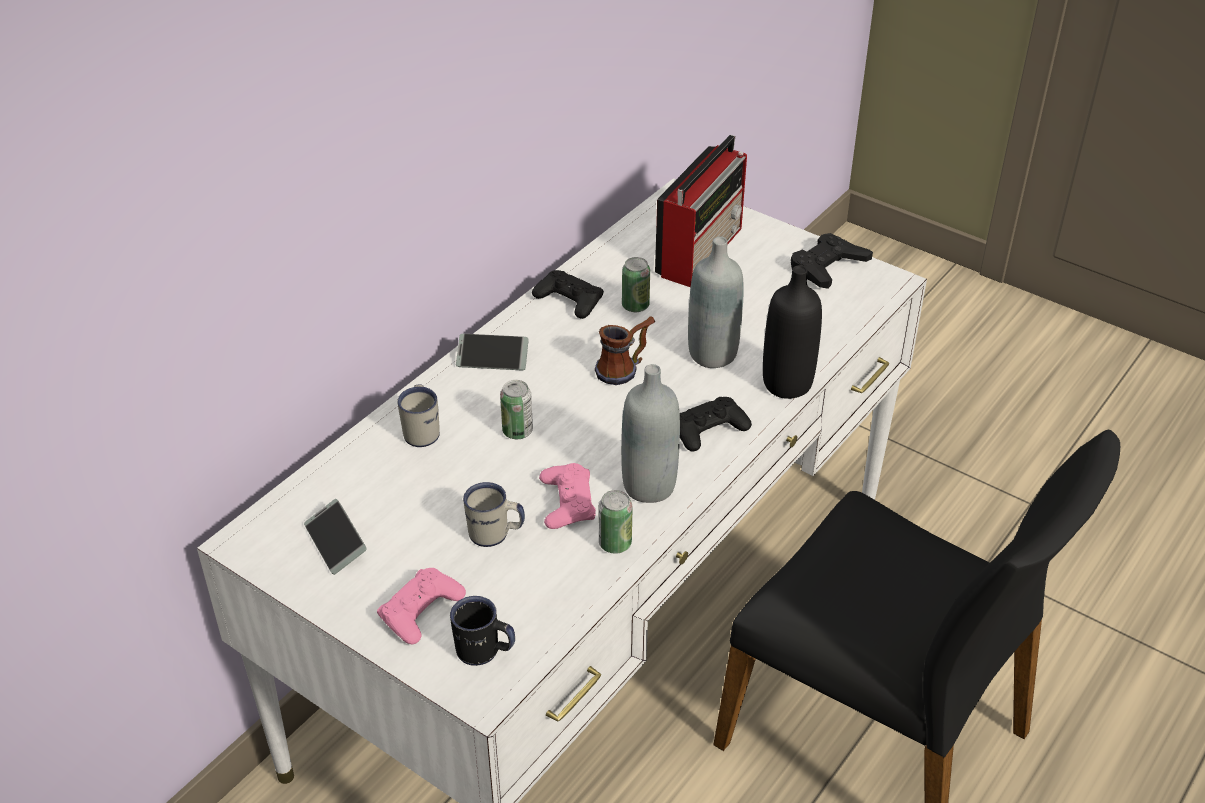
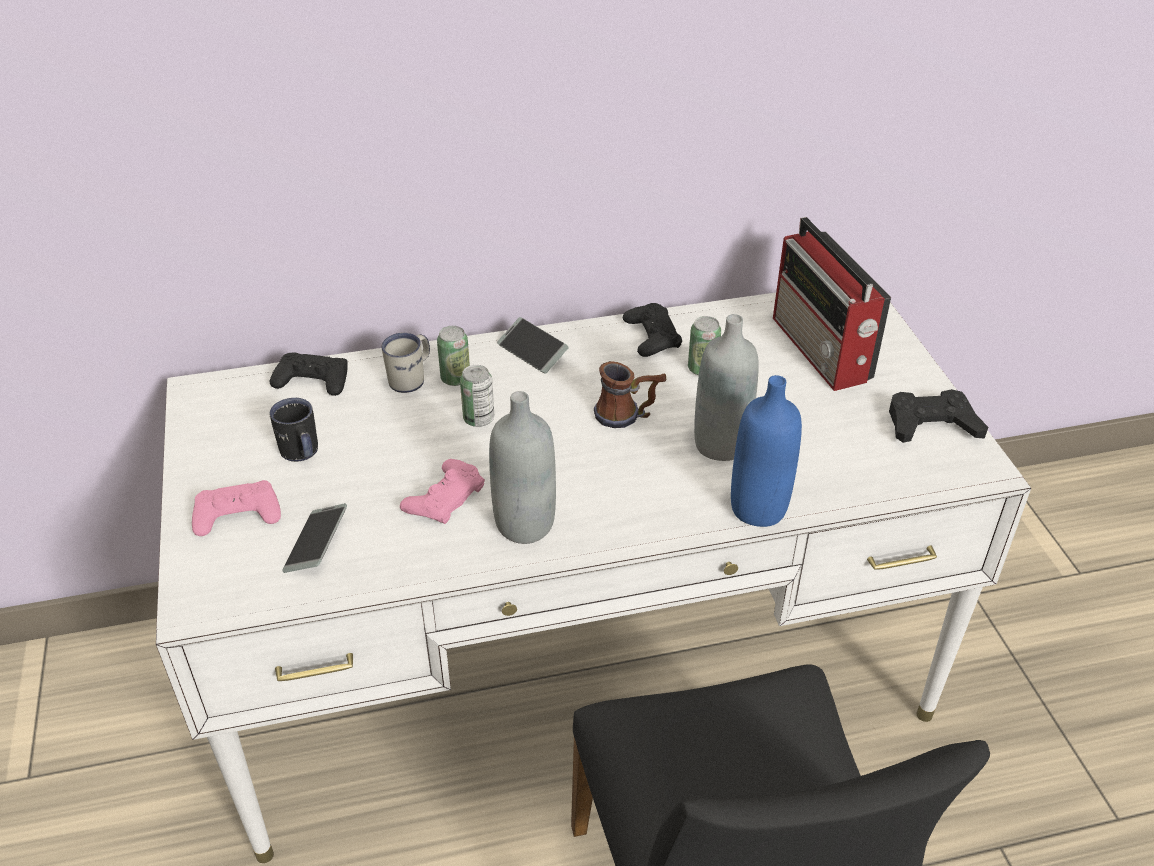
camera: 40 degrees right, 0 degrees up
(336, 542) = (250, 427): phone -> phone (316, 544)
(484, 652) = (236, 577): black mug -> black mug (301, 454)
(495, 535) = (360, 490): white mug -> none
(615, 543) = (437, 555): can -> can (455, 378)
(701, 250) = (822, 351): radio -> radio turned 90 degrees clockwise
(709, 429) = (636, 507): black game controller -> black game controller (312, 380)
(787, 384) = (758, 508): black bottle -> blue bottle

